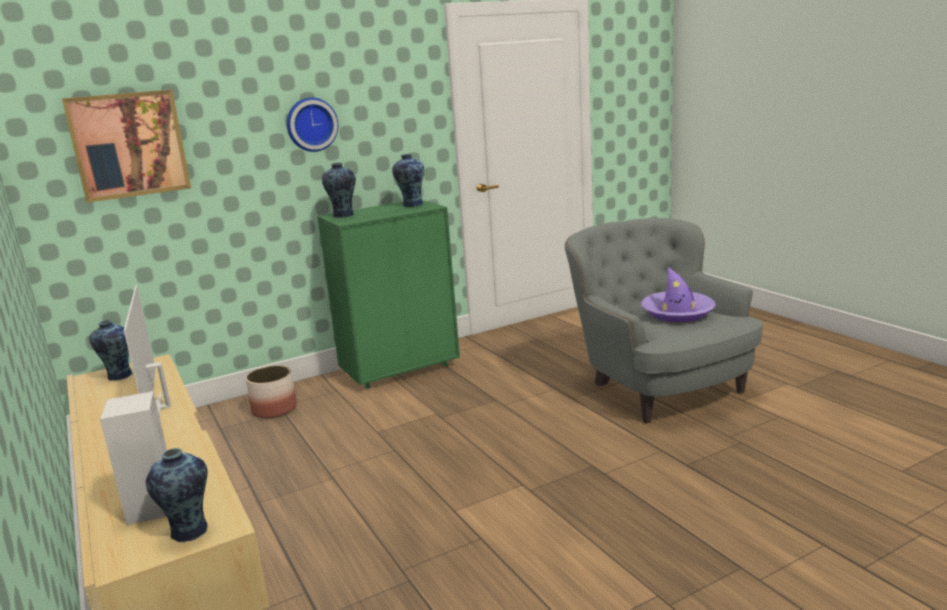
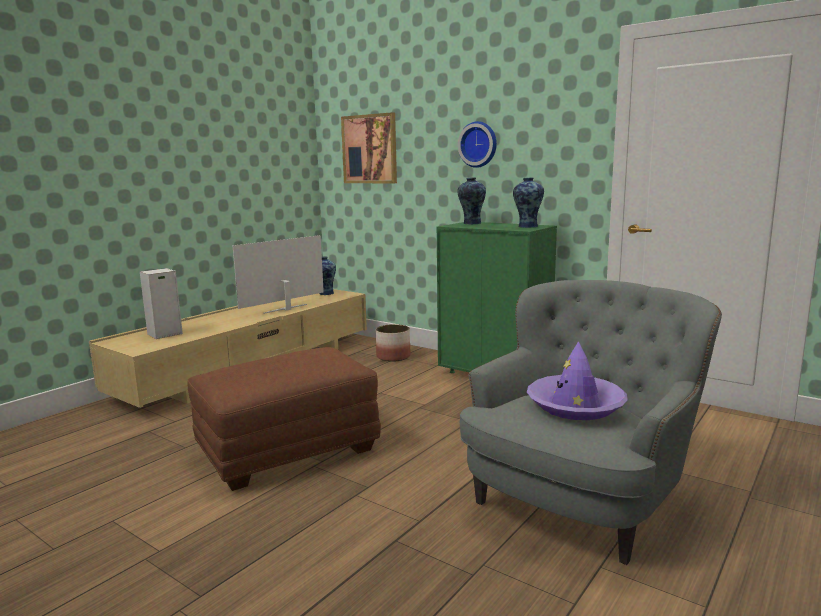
camera: 65 degrees right, 5 degrees down
(189, 532) = (136, 345): vase -> none
(482, 503) = (288, 450): none -> brown ottoman

